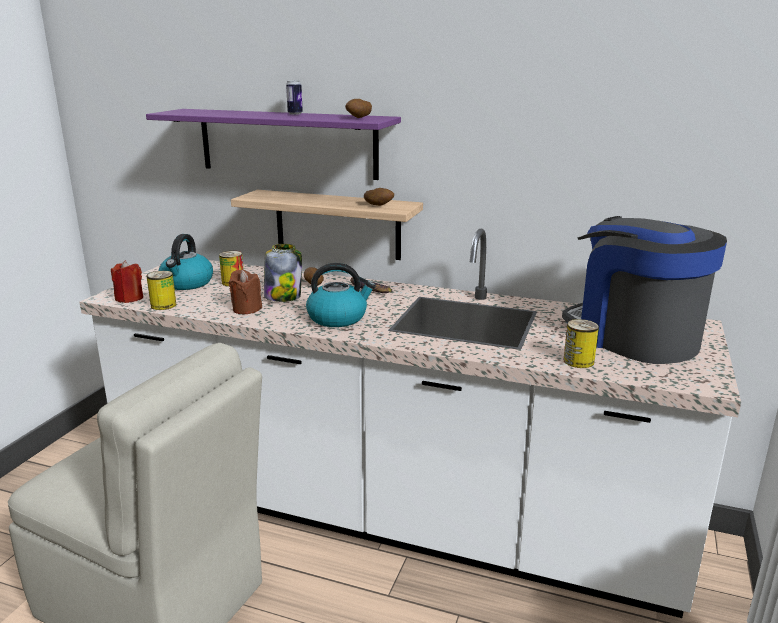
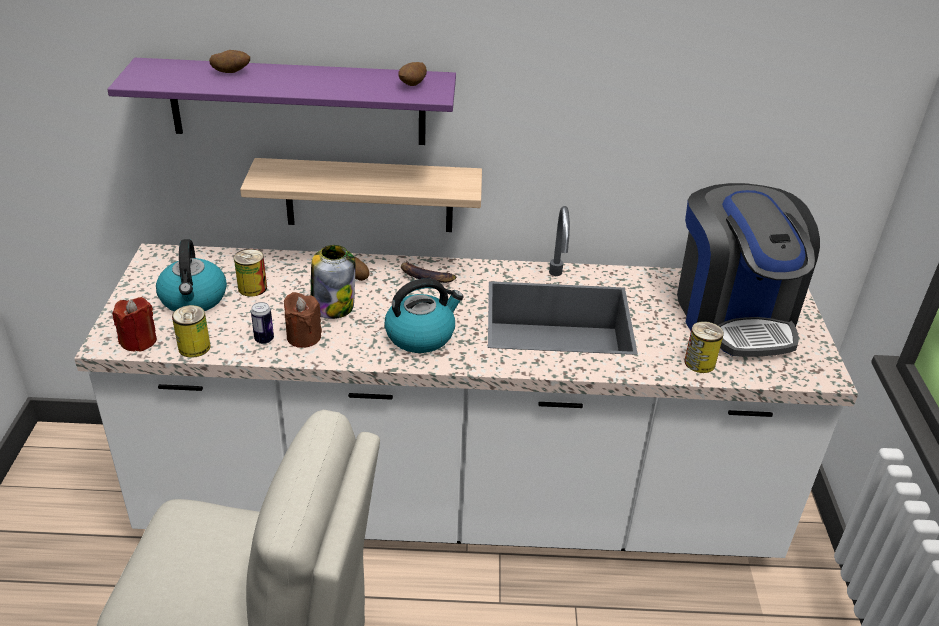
camera: 20 degrees left, 15 degrees up
(295, 114) = (316, 73): can -> can (264, 339)
(379, 205) = (437, 184): potato -> potato (231, 72)
(633, 337) = (733, 314): coffee machine -> coffee machine turned 135 degrees counterclockwise

